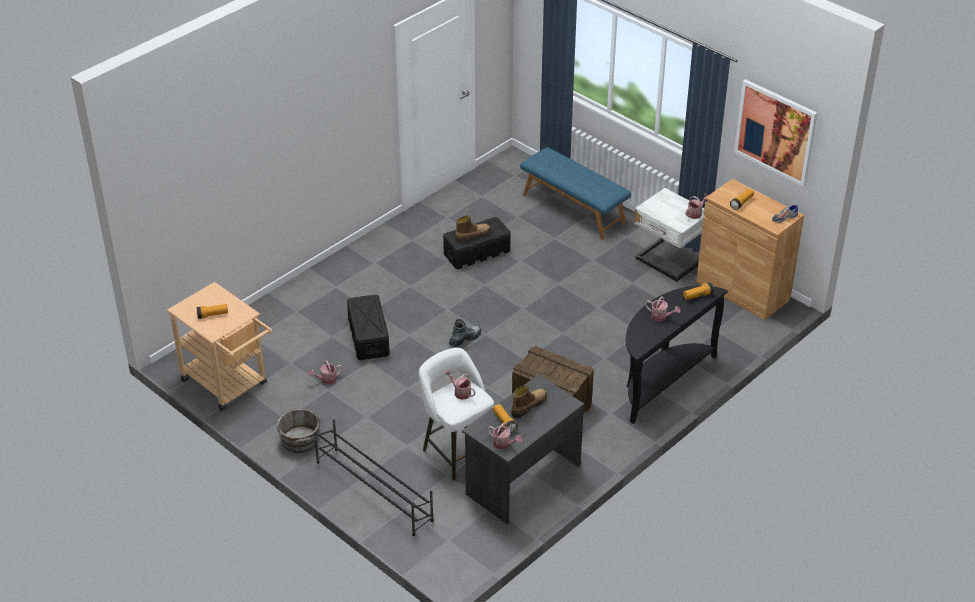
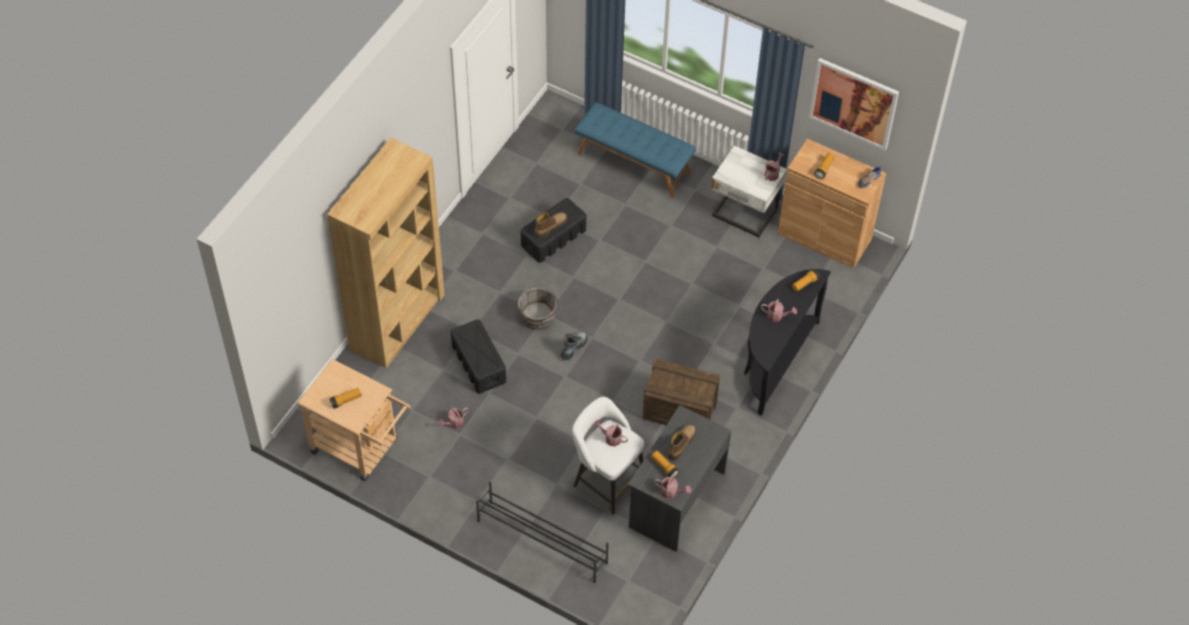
camera: 15 degrees left, 15 degrees up
(300, 441) = (454, 500): grey bucket -> grey bucket (538, 317)
(305, 293) = (397, 321): none -> brown bookcase

